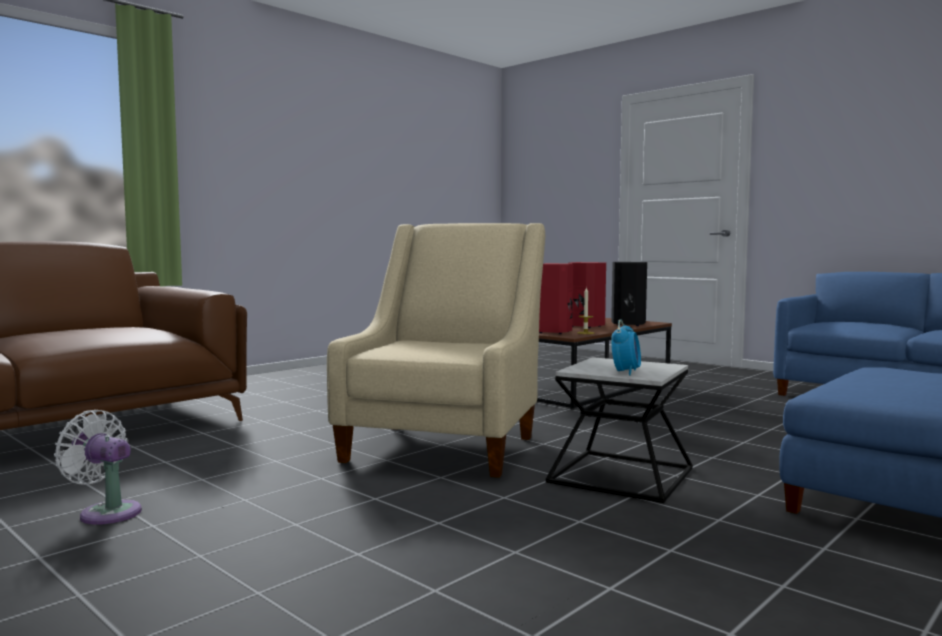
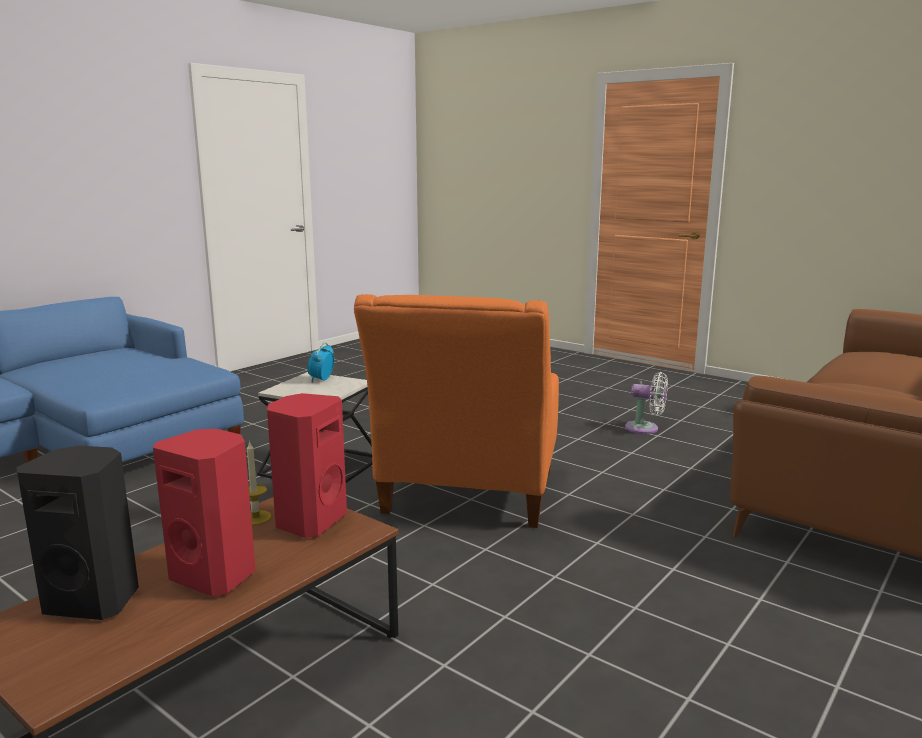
camera: 175 degrees right, 10 degrees up
(446, 445) = (466, 498): beige armchair -> orange armchair

